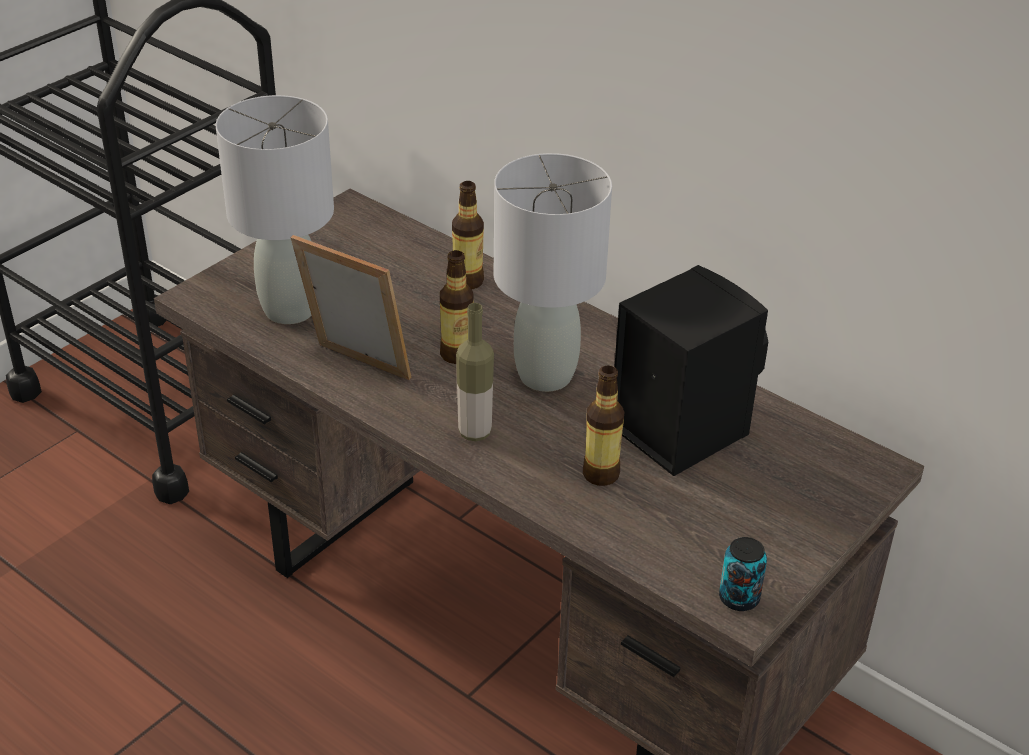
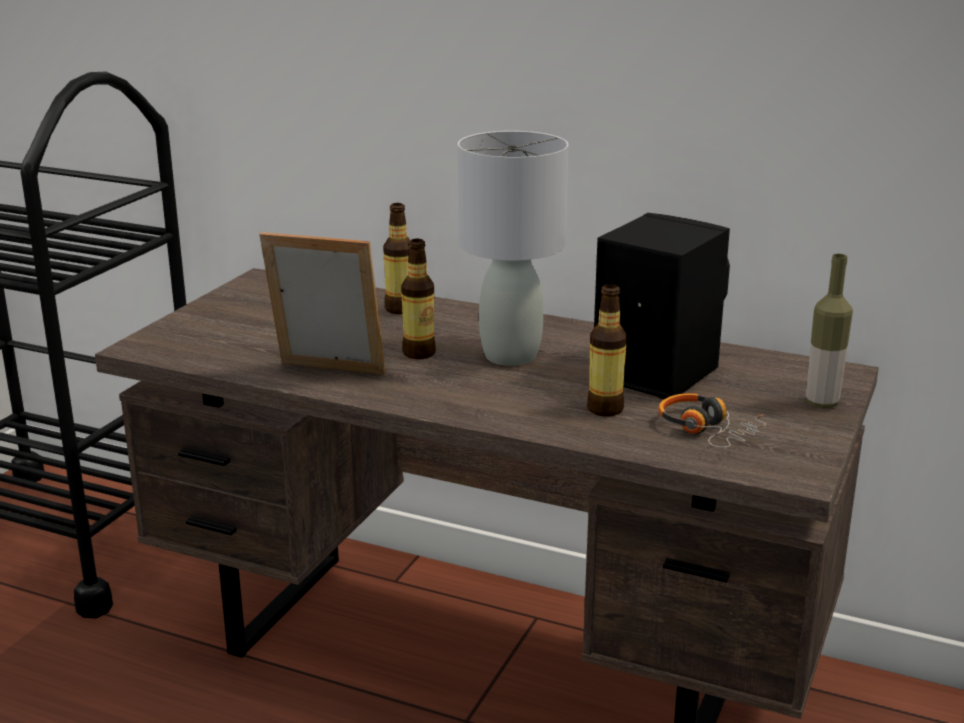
camera: 15 degrees left, 15 degrees down
(289, 309) = (238, 344): grey table lamp -> none
(475, 432) = (469, 399): bottle -> bottle (821, 403)
(687, 526) = (708, 430): none -> headphones
(739, 598) = (789, 469): can -> none

